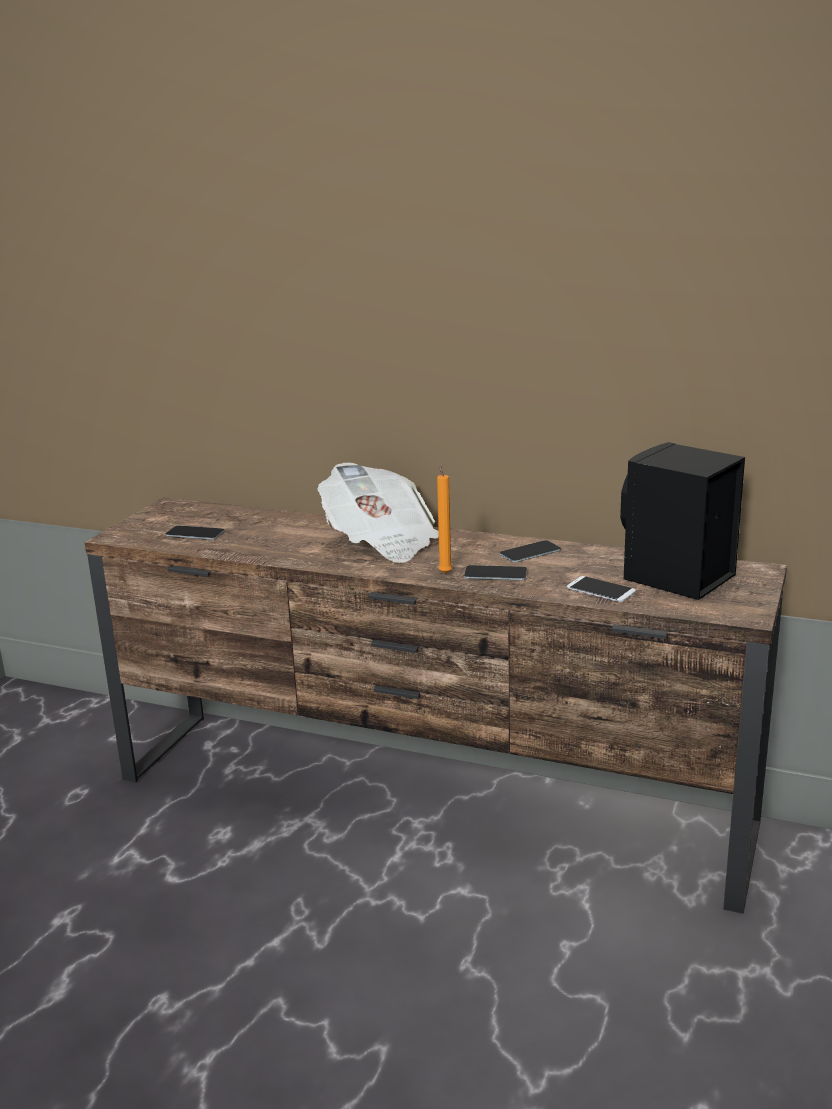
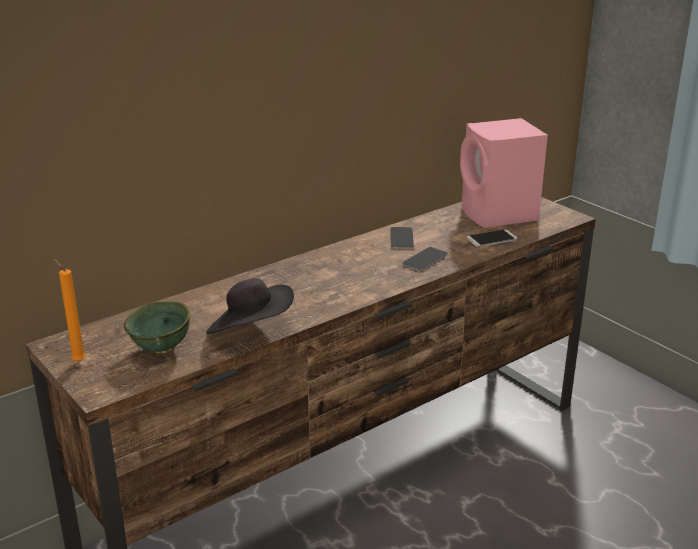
camera: 60 degrees left, 5 degrees up
(195, 533) = (162, 349): phone -> green bowl
(256, 551) = (251, 331): none -> black hat
(380, 542) = (308, 279): newspaper -> none
(445, 572) = (401, 274): orange candle -> orange candle (77, 361)
(675, 579) = (499, 215): black speaker -> pink speaker

